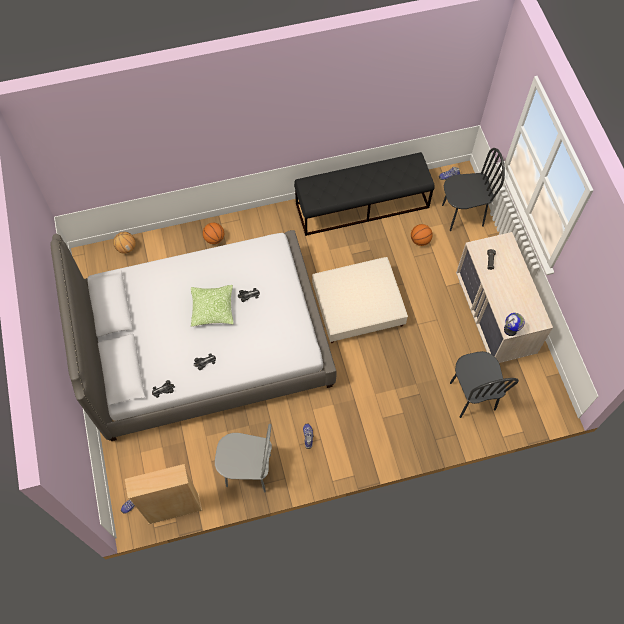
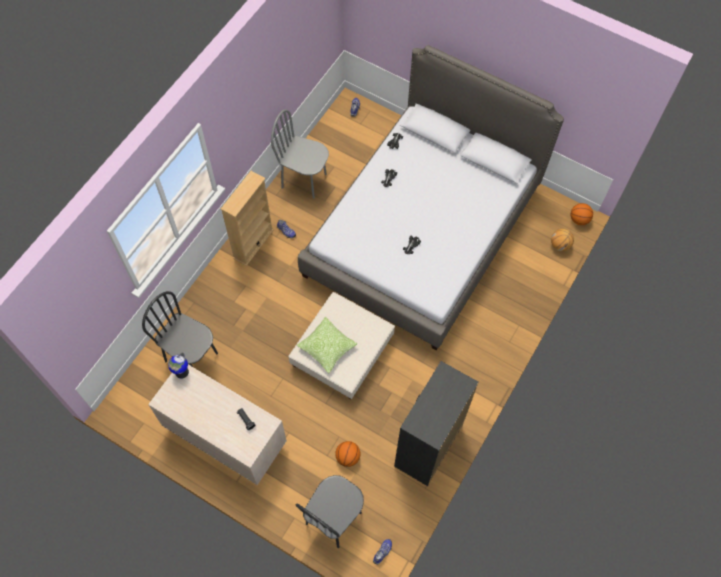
camera: 135 degrees right, 0 degrees up
(174, 509) = (327, 125): beige bookcase -> beige bookcase (253, 244)
(212, 309) = (425, 215): pillow -> pillow (327, 347)
(214, 239) = (508, 308): basketball -> basketball (579, 219)
(248, 471) = (304, 180): grey chair -> grey chair turned 60 degrees clockwise
(362, 205) = (427, 446): black bench -> black dresser

